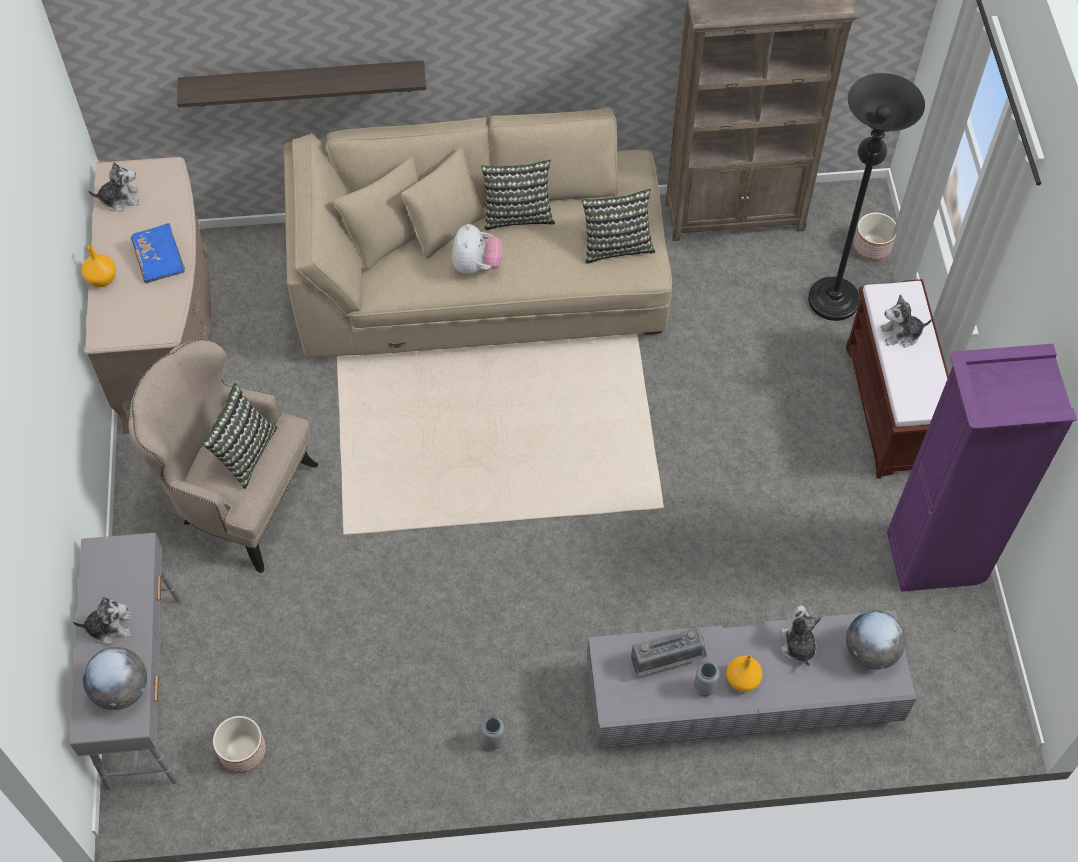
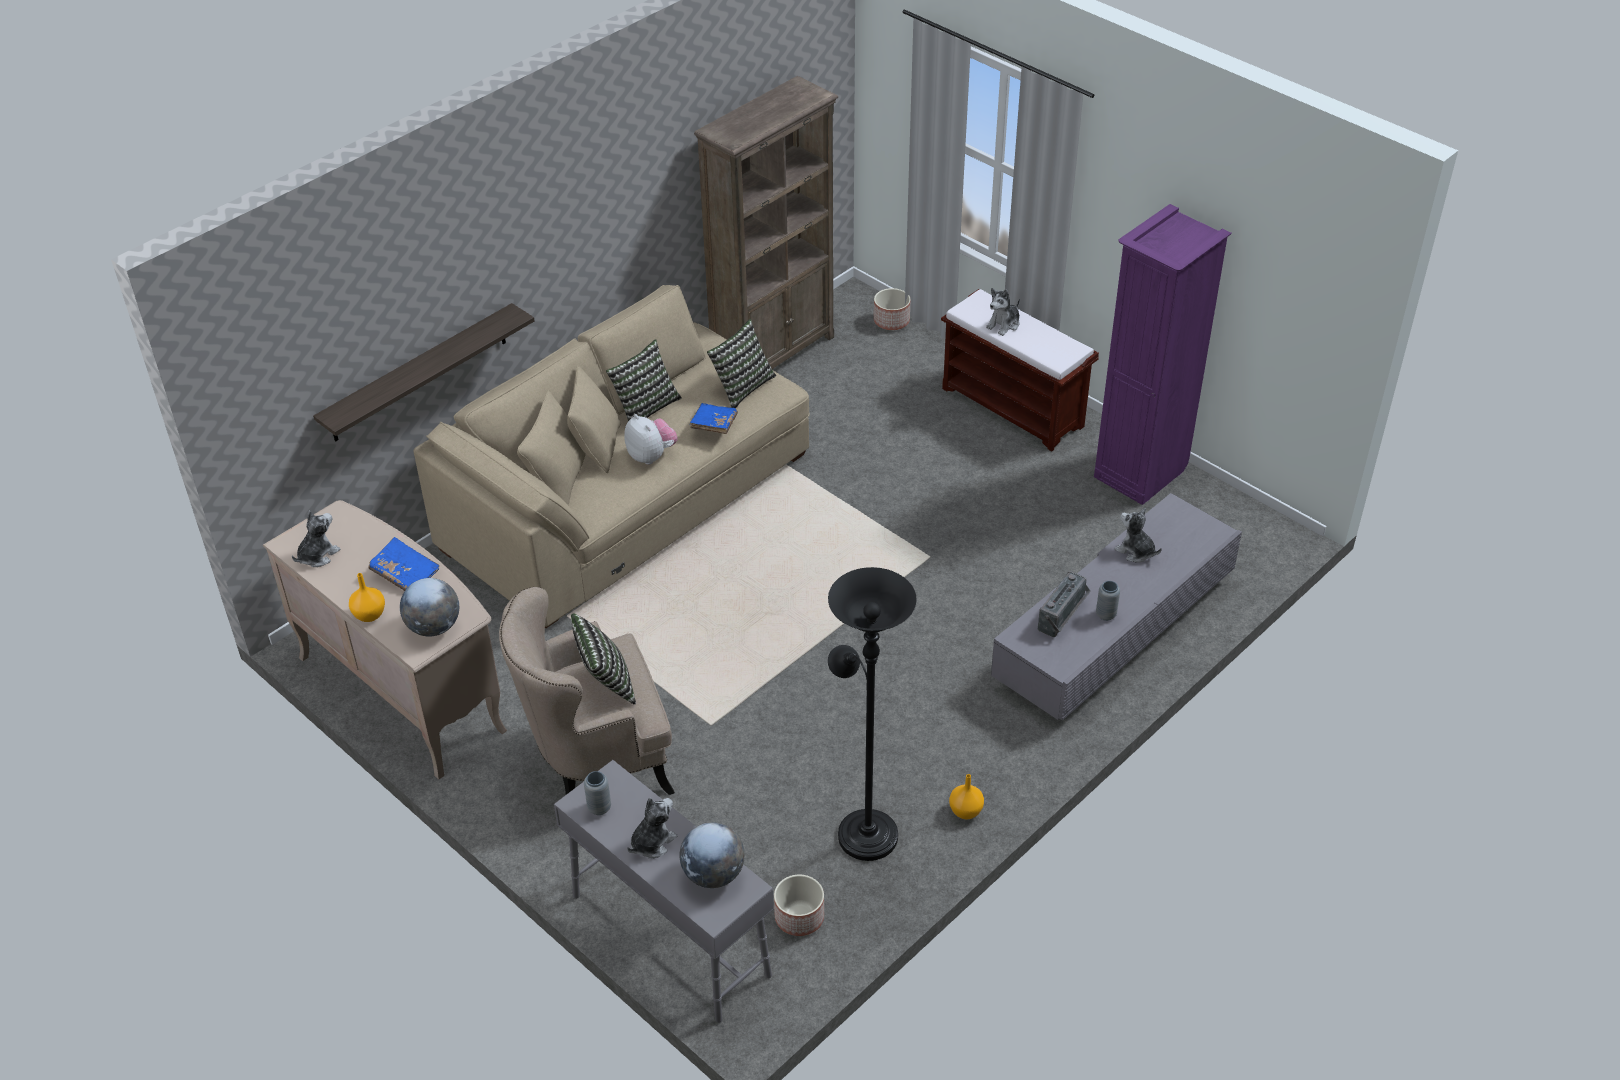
camera: 40 degrees left, 15 degrees down
(493, 741) = (979, 775): grey vase -> grey vase (599, 808)
(553, 269) = (713, 425): none -> blue book
(743, 680) = (1125, 594): orange vase -> orange vase (966, 811)
(834, 294) = (898, 362): black floor lamp -> black floor lamp (864, 830)
(870, 651) = (1183, 525): globe -> globe (434, 627)

